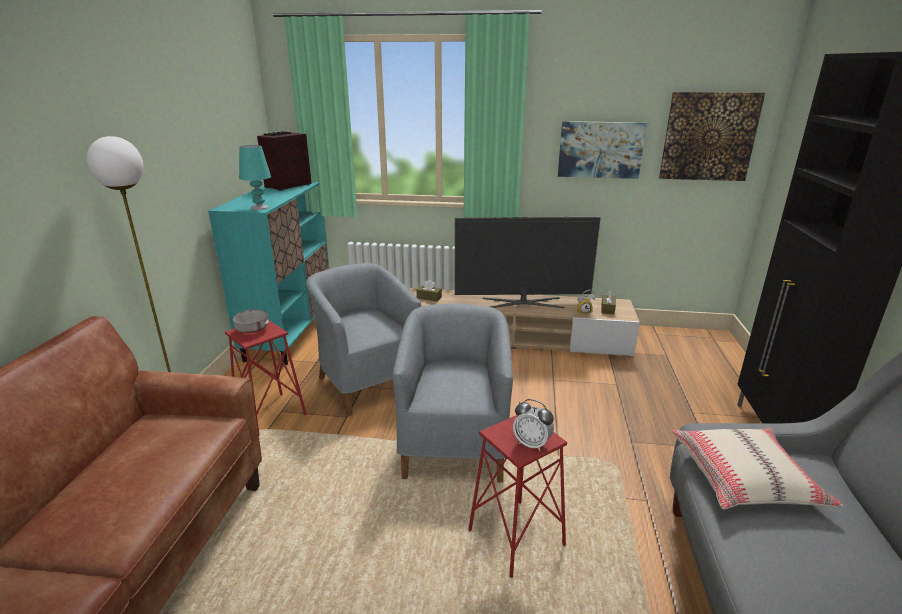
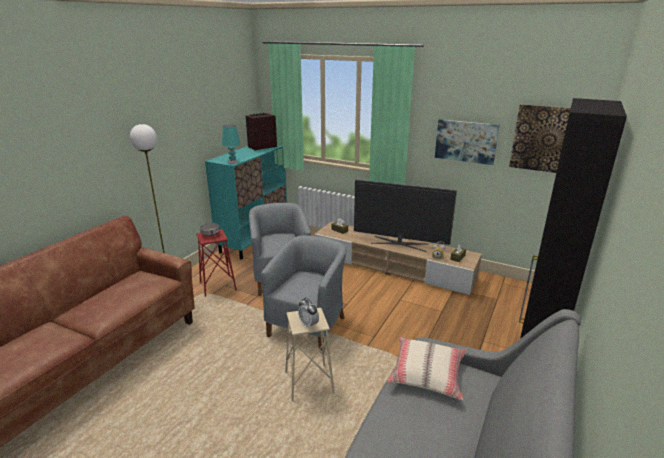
camera: 20 degrees right, 0 degrees up
(516, 538) = (309, 383): red stool -> beige stool

